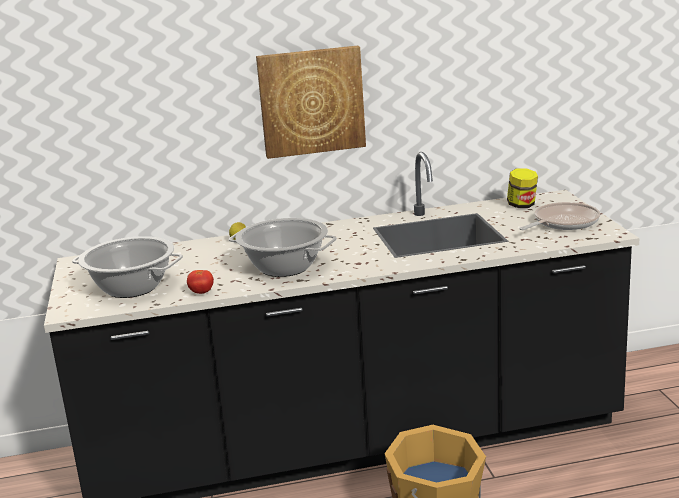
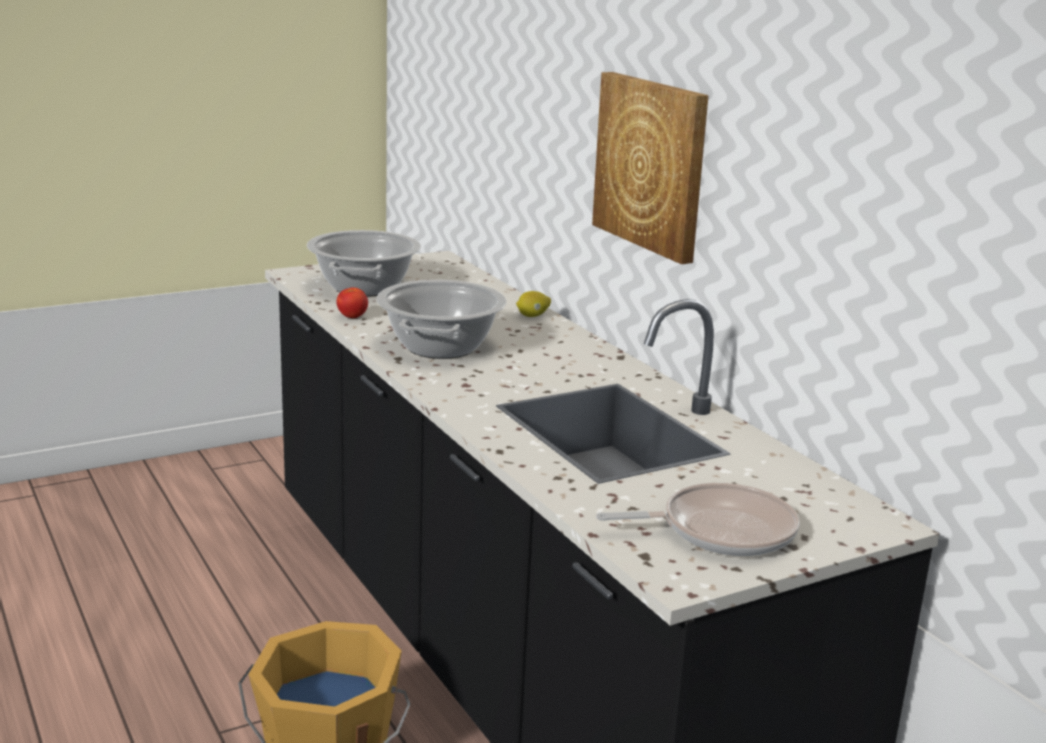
camera: 70 degrees right, 0 degrees up
(522, 205) = (799, 490): jar -> none
(563, 223) = (720, 530): frying pan -> frying pan turned 45 degrees counterclockwise

